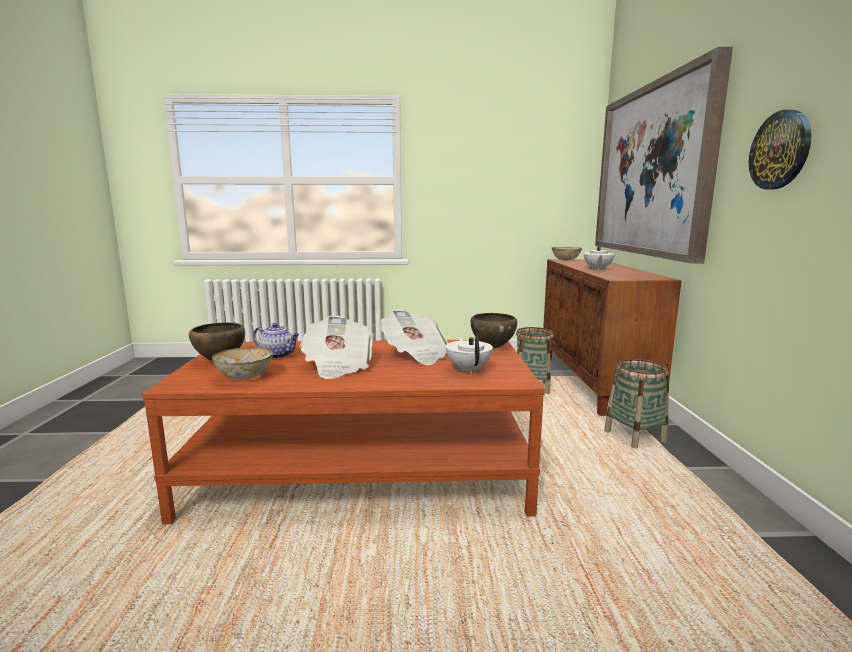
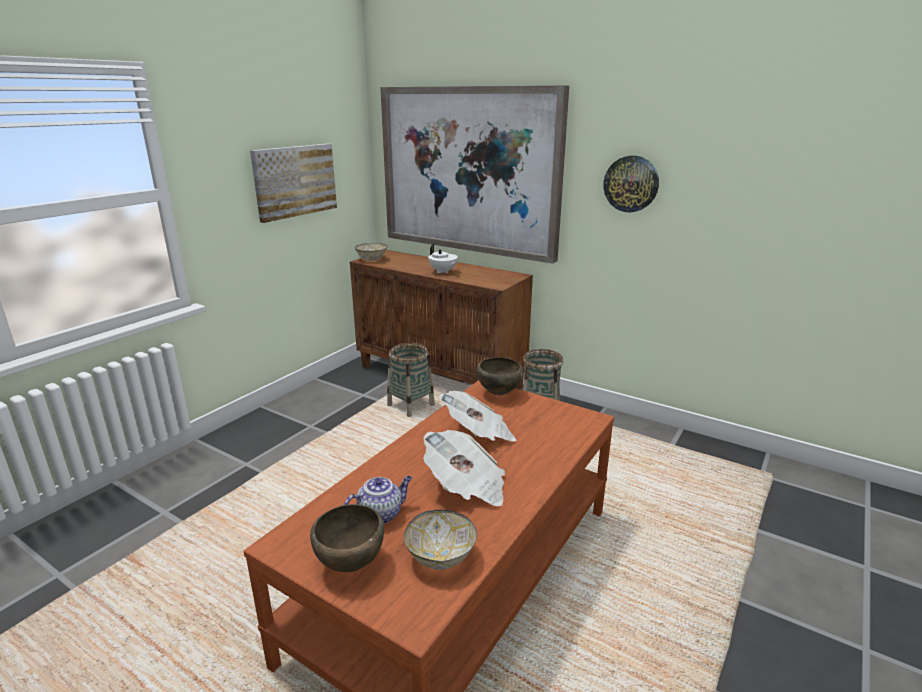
camera: 55 degrees left, 10 degrees up
(468, 369) = (545, 426): white teapot -> none
(508, 185) = (294, 181): none -> picture

